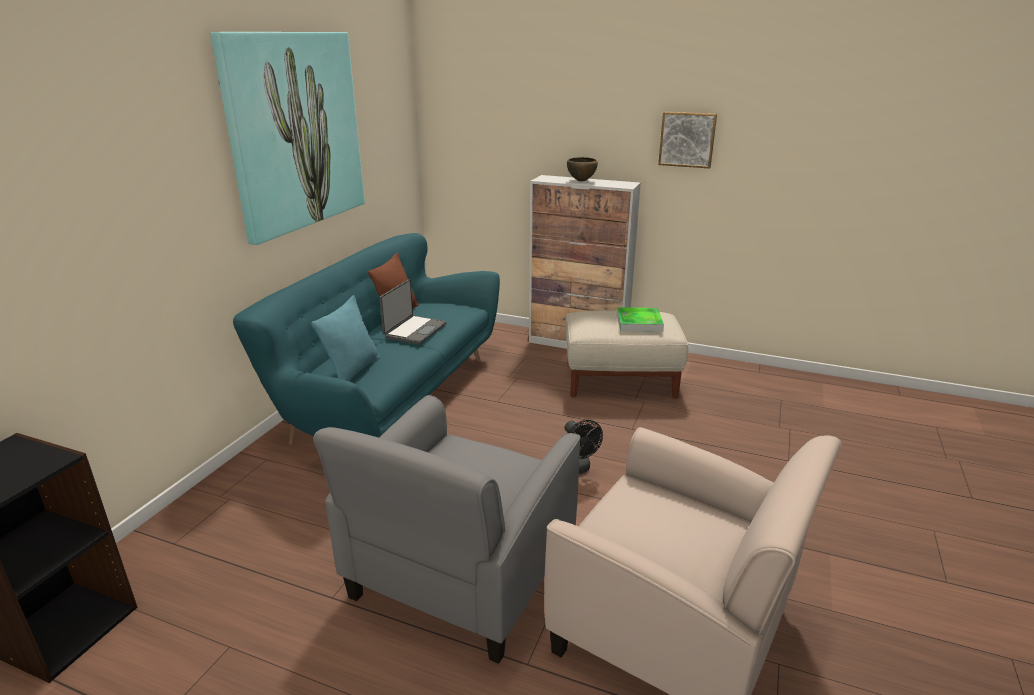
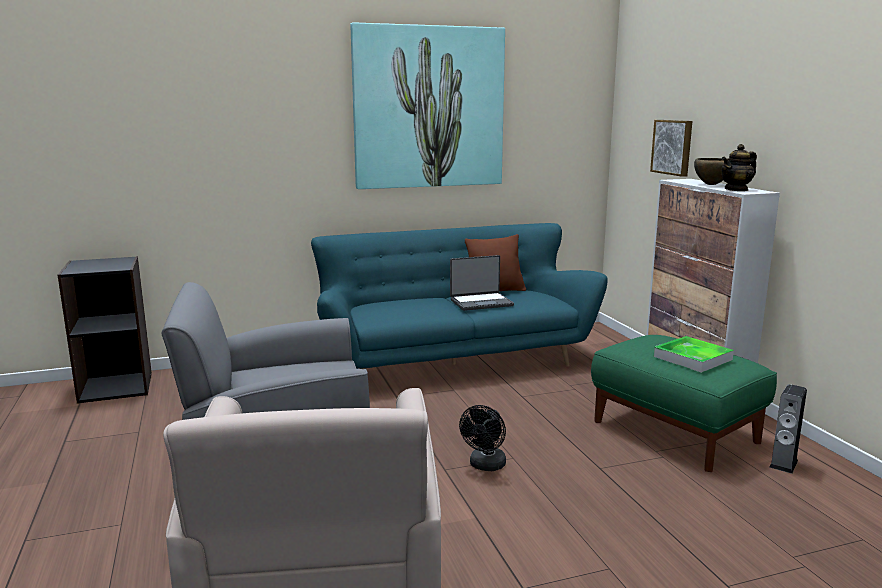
camera: 50 degrees right, 10 degrees down
(353, 371) = (386, 309): turquoise pillow -> none
(613, 184) = (736, 189): none -> teapot
(621, 380) = (675, 432): beige ottoman -> green ottoman
(687, 139) = (838, 137): picture -> picture (673, 147)
(693, 373) = (783, 464): none -> speaker

